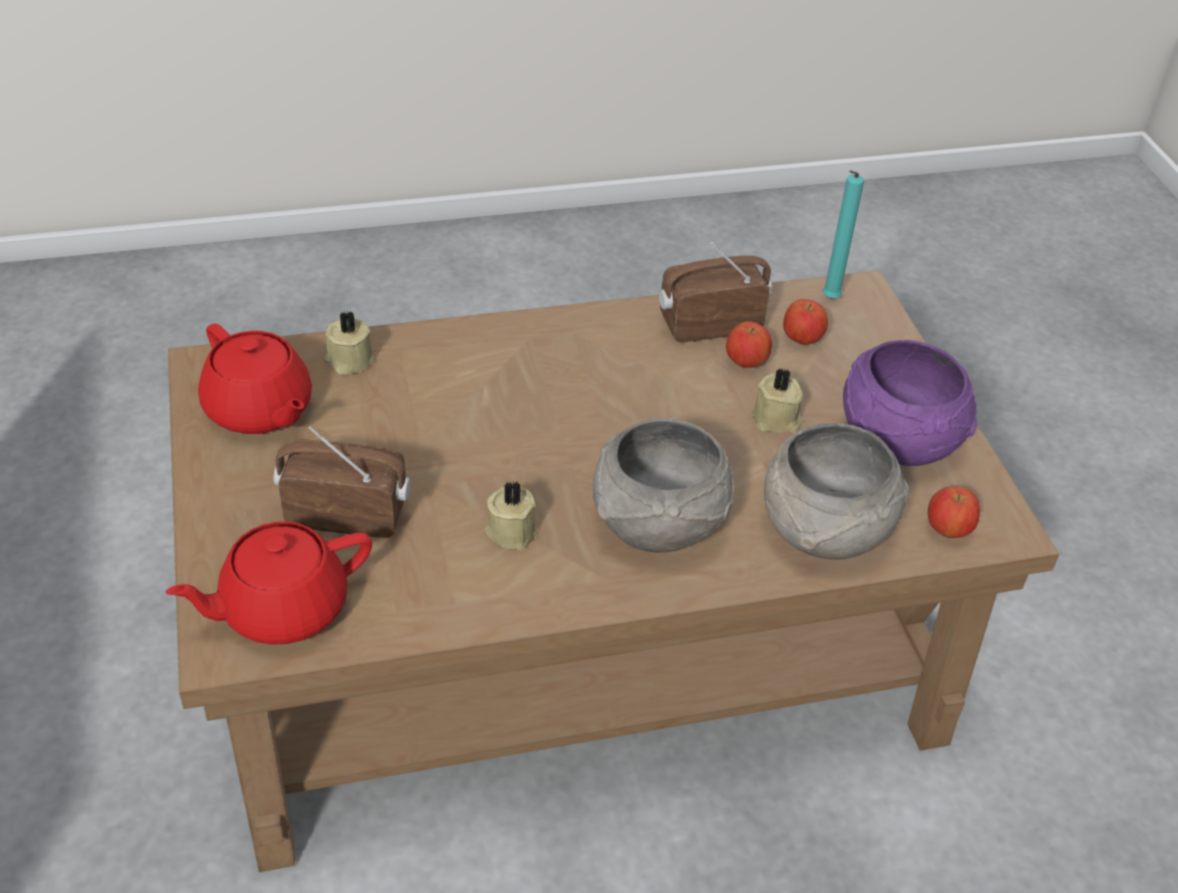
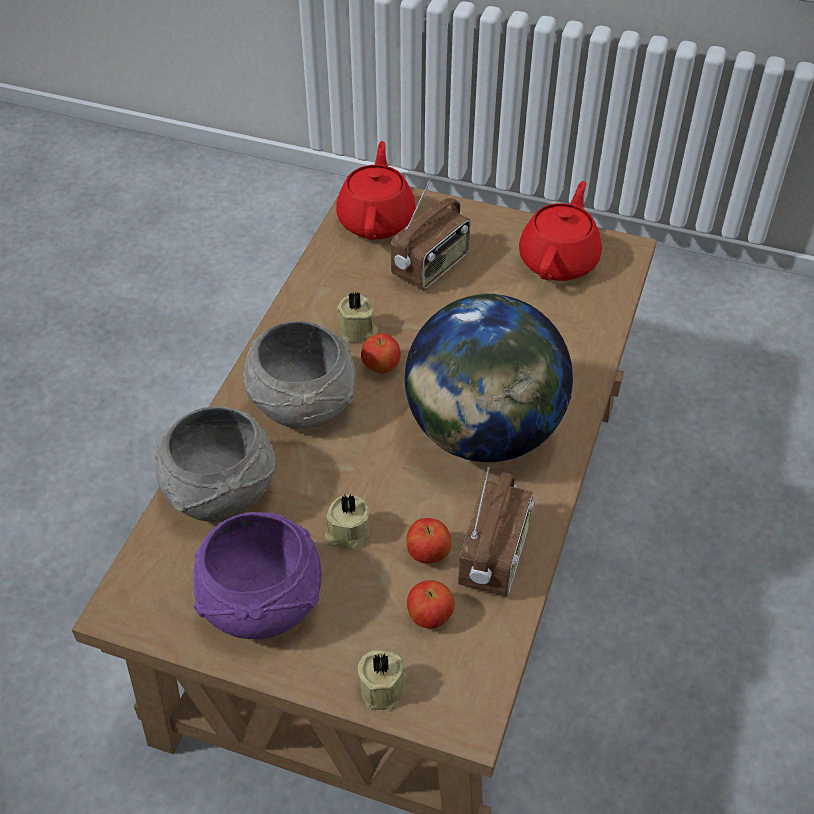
camera: 125 degrees right, 5 degrees up
(259, 410) = (559, 260): red teapot -> red teapot turned 120 degrees clockwise
(348, 360) = (587, 317): beige candle -> beige candle (384, 688)
(578, 378) = (483, 433): none -> globe
(828, 300) = (472, 679): turquoise candle -> none
(948, 530) = (155, 569): apple -> apple (381, 367)

